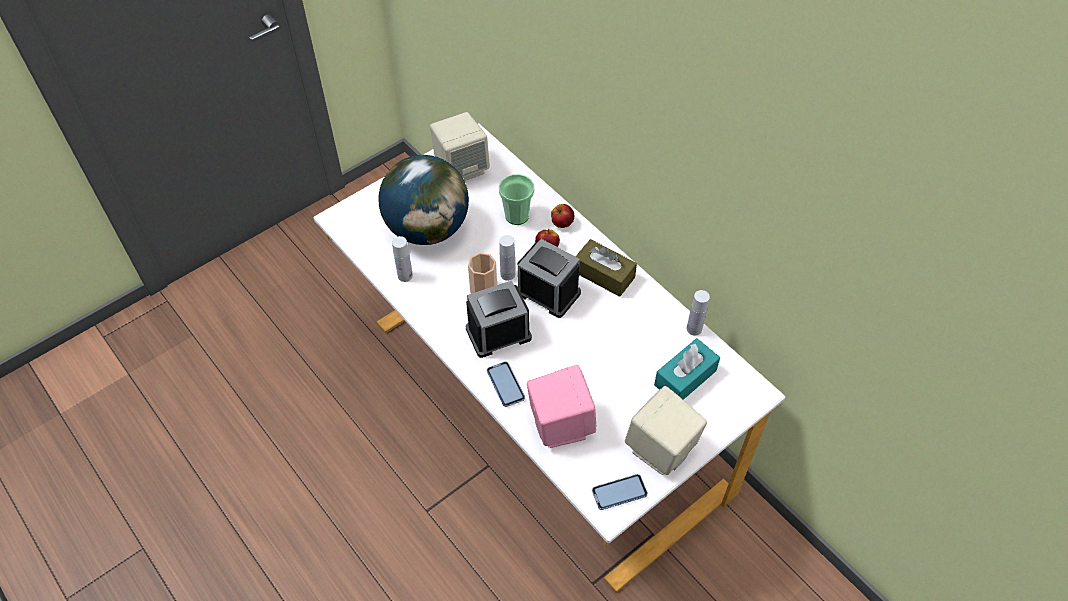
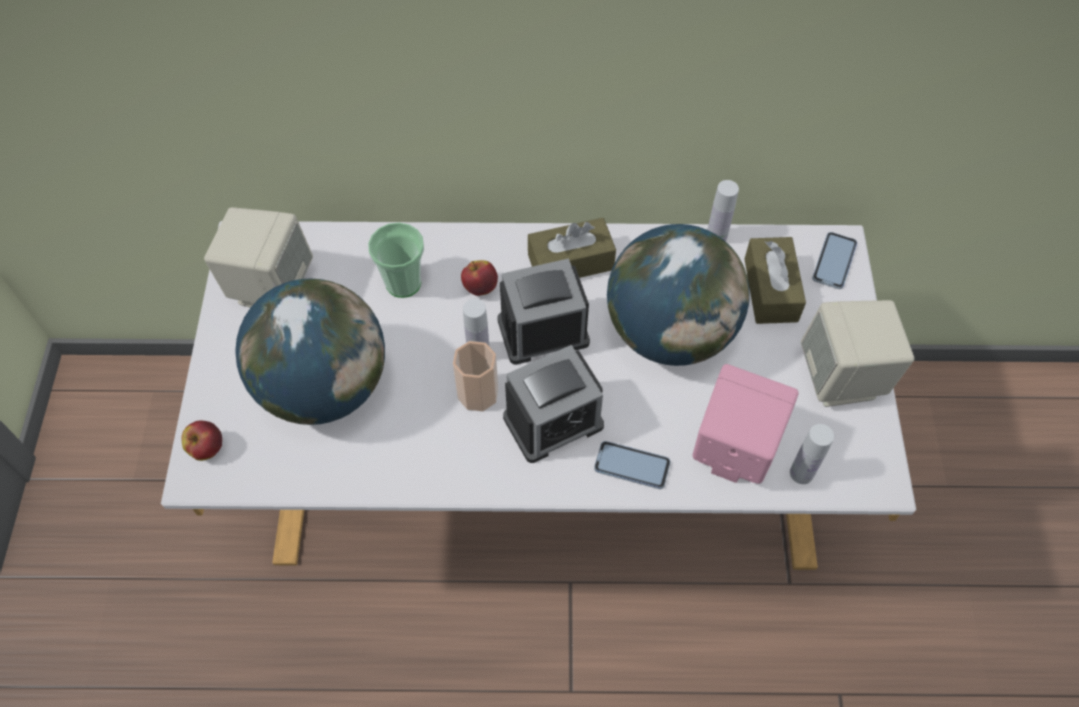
camera: 50 degrees left, 5 degrees up
(405, 276) = (371, 462): white bottle -> white bottle (801, 473)
(498, 333) = (553, 422): alarm clock -> alarm clock turned 135 degrees counterclockwise
(562, 223) = (460, 248): apple -> apple (207, 448)
(605, 347) = (668, 332): none -> globe
(619, 492) = (865, 455): phone -> phone (834, 261)
(685, 378) = (770, 290): turquoise tissue box -> brown tissue box

